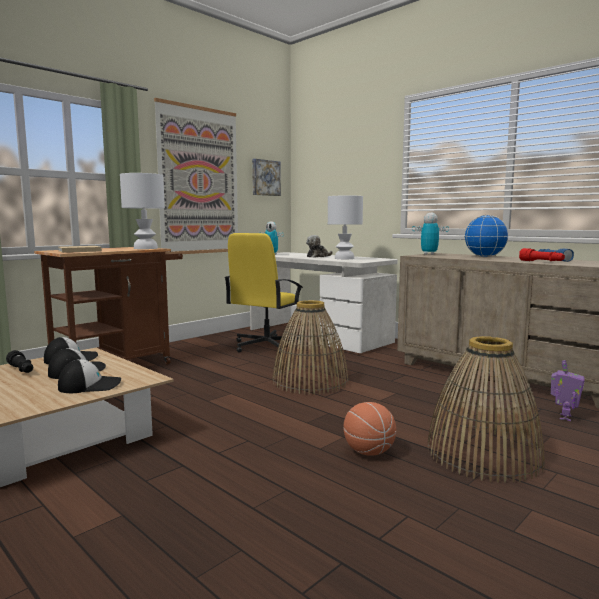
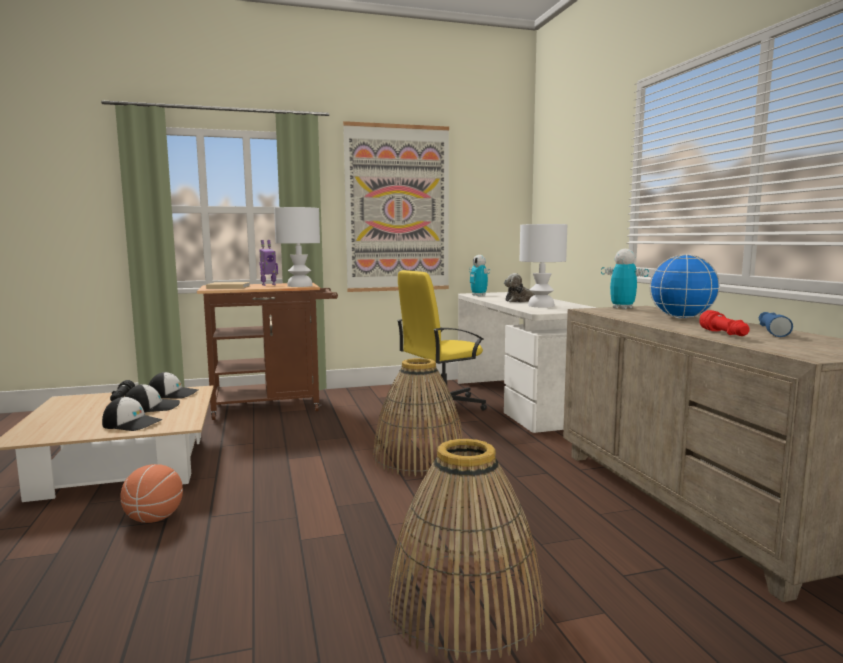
camera: 30 degrees right, 0 degrees up
(265, 178) = (491, 200): picture -> none
(369, 452) = (340, 559): basketball -> basketball (154, 519)
(564, 417) = (681, 591): toy robot -> toy robot (268, 285)

